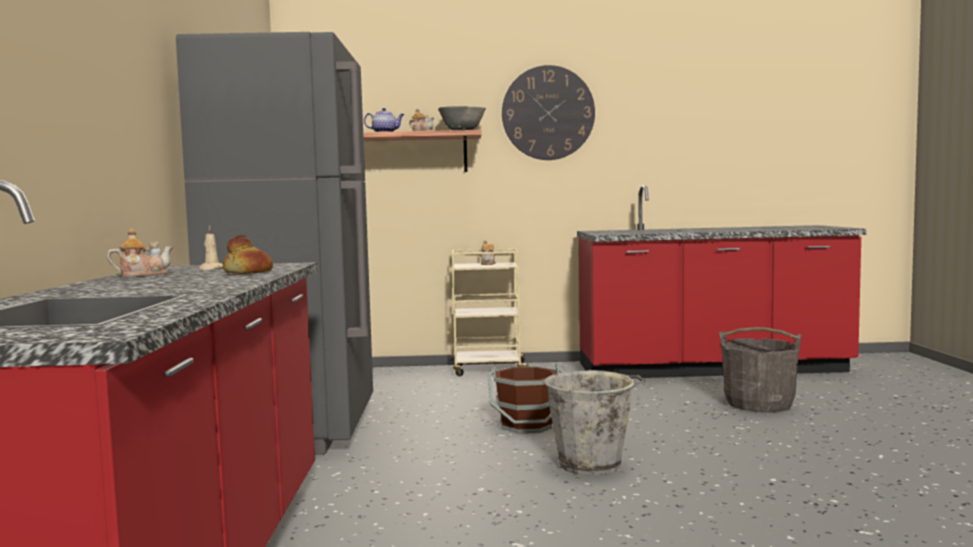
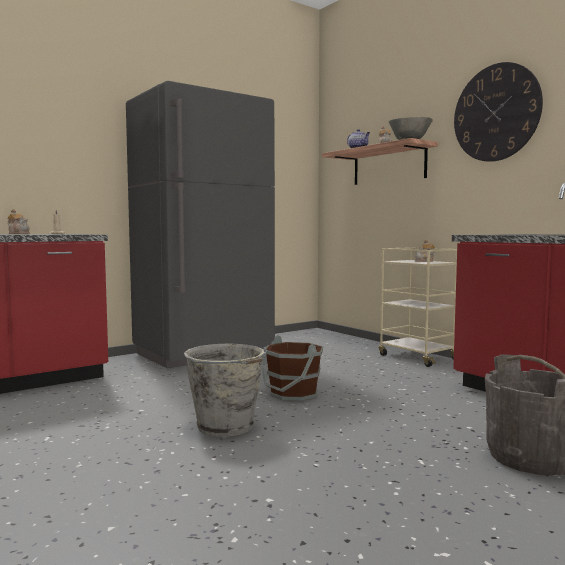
camera: 55 degrees right, 0 degrees up
(248, 272) = (31, 234): bread -> none

